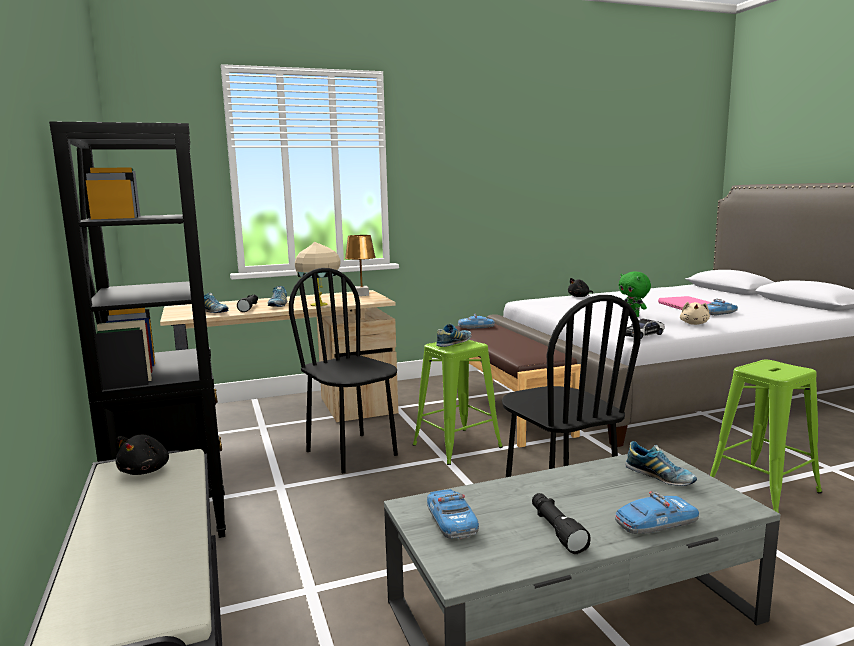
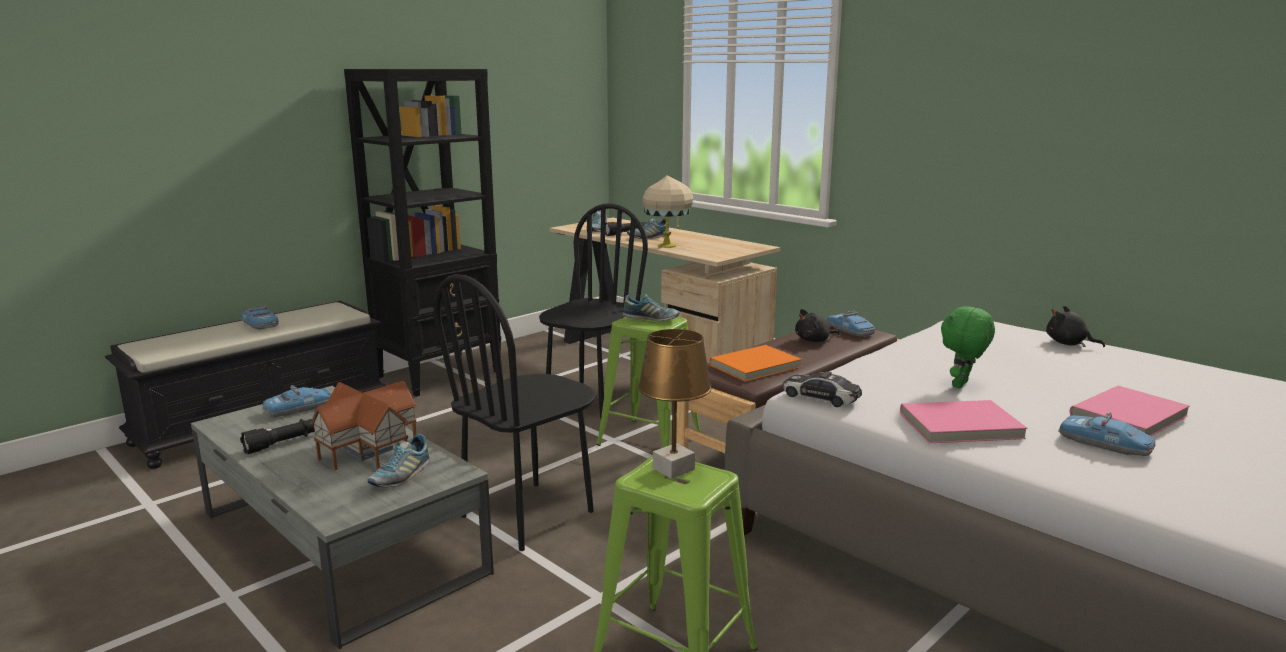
camera: 65 degrees right, 5 degrees up
(146, 470) = (326, 312): black plush toy -> black plush toy (814, 340)
(362, 295) = (740, 248): brown table lamp -> brown table lamp (673, 469)
(527, 351) = (756, 366): none -> orange book
(593, 489) = (366, 450): none -> toy house
(656, 523) = (298, 478): toy car -> toy car (259, 324)
(694, 324) = (961, 426): beige plush toy -> pink book

